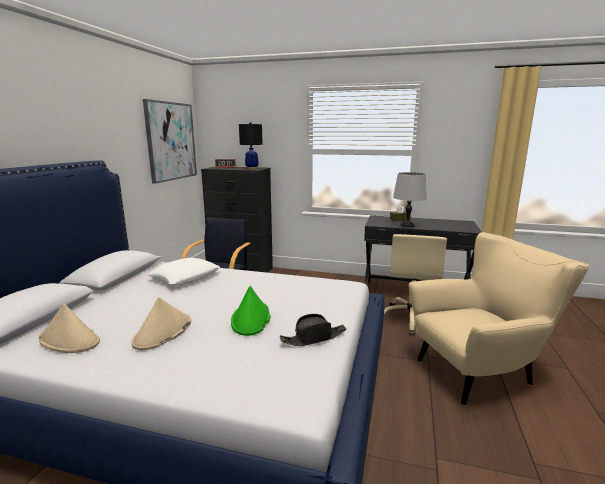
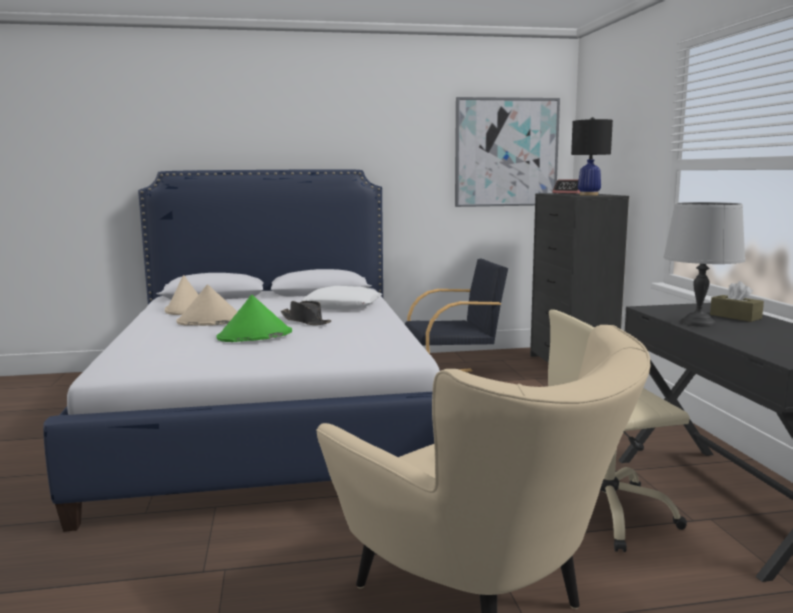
camera: 65 degrees right, 5 degrees down
(314, 338) = (231, 359): black hat -> black hat (305, 321)

